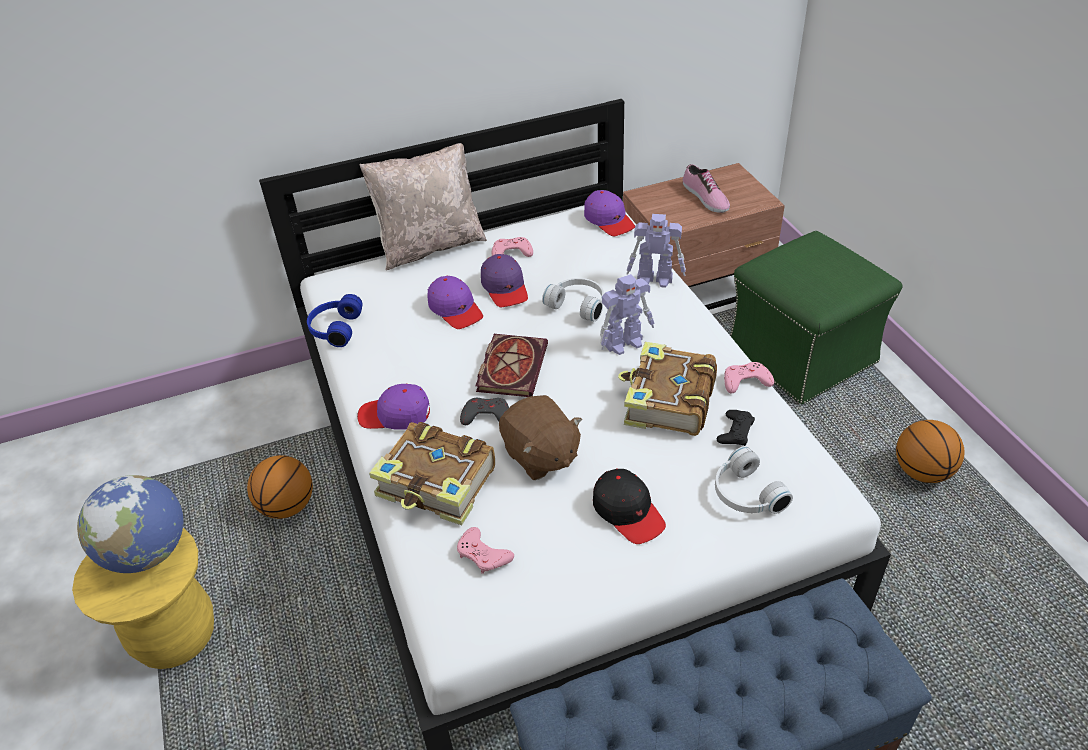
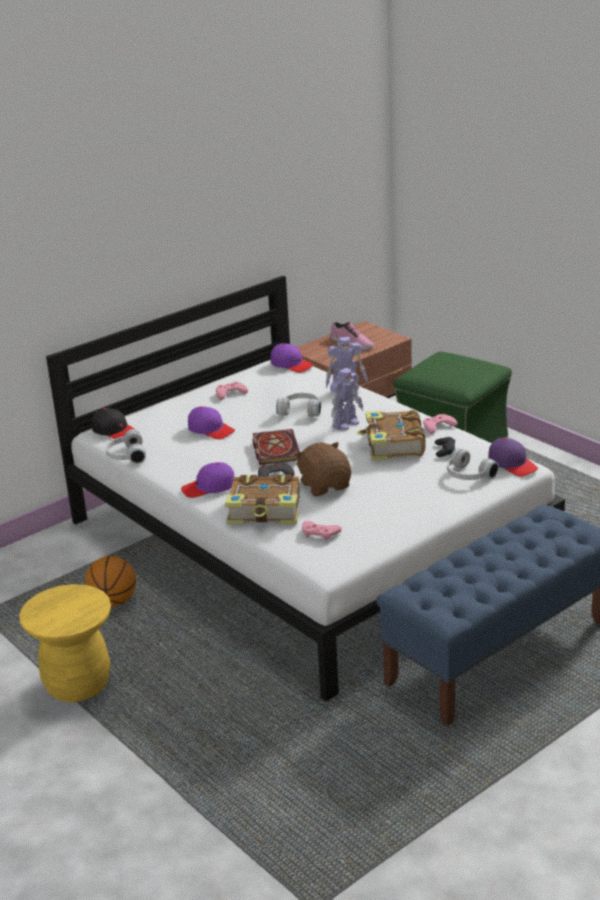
camera: 20 degrees left, 15 degrees down
(148, 552) = (67, 600): globe -> none
(334, 328) = (126, 456): blue headphones -> white headphones
(431, 245) = (164, 401): beige pillow -> none
(505, 288) = (239, 412): purple cap -> purple cap (512, 464)
(540, 455) = (325, 485): brown plush toy -> brown plush toy turned 150 degrees counterclockwise
(628, 512) = (399, 497): black cap -> black cap (114, 431)
(922, 472) = (563, 487): basketball -> none

